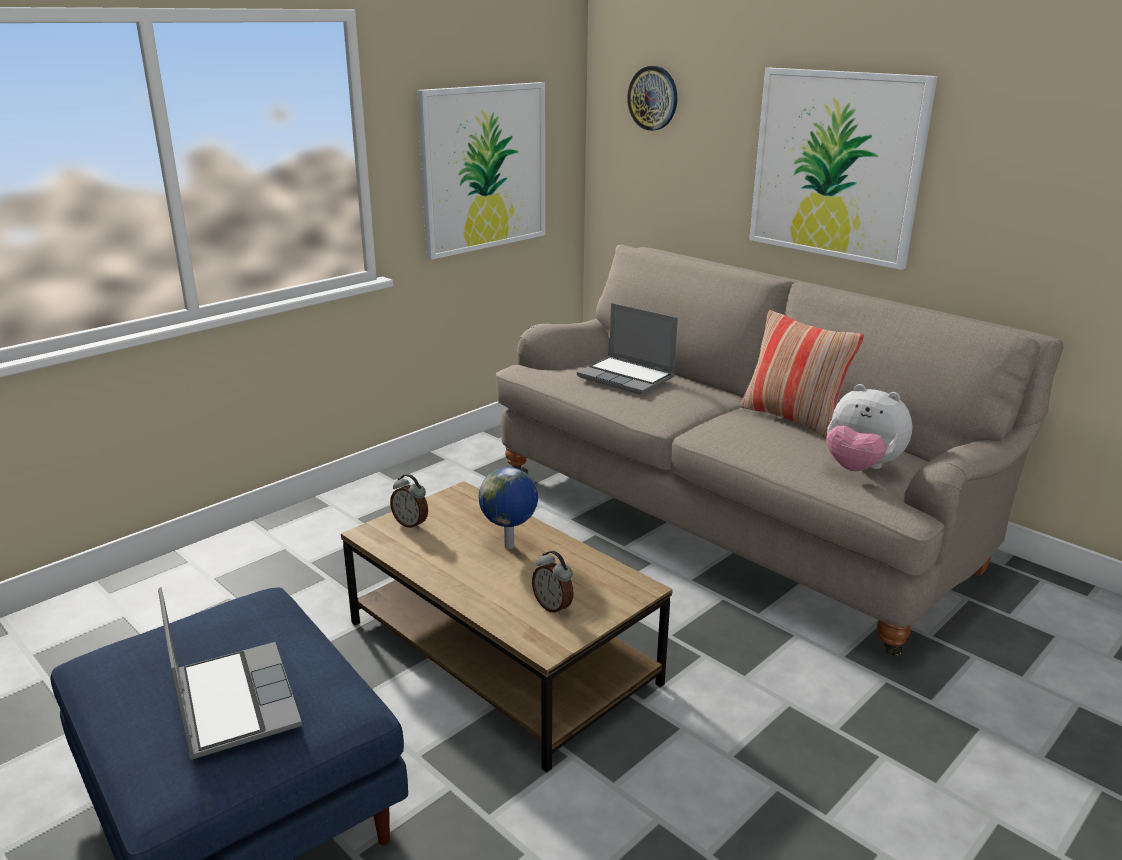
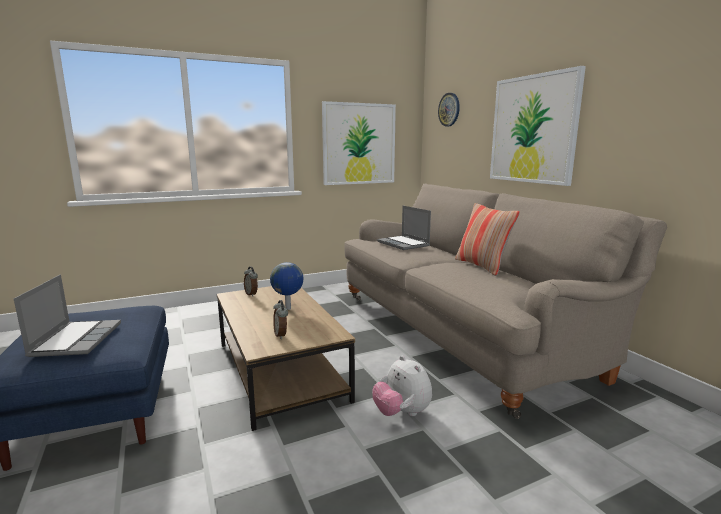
camera: 20 degrees right, 10 degrees down
(860, 468) = (503, 289): plush toy -> plush toy (401, 413)

